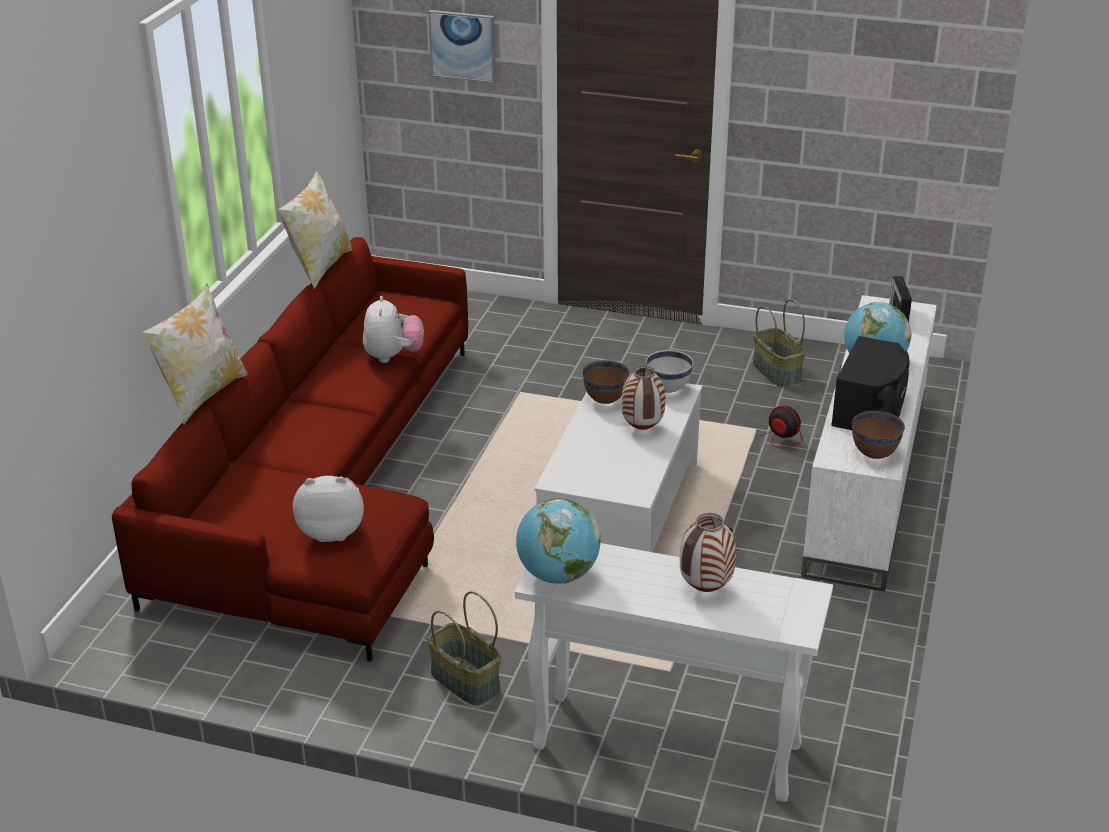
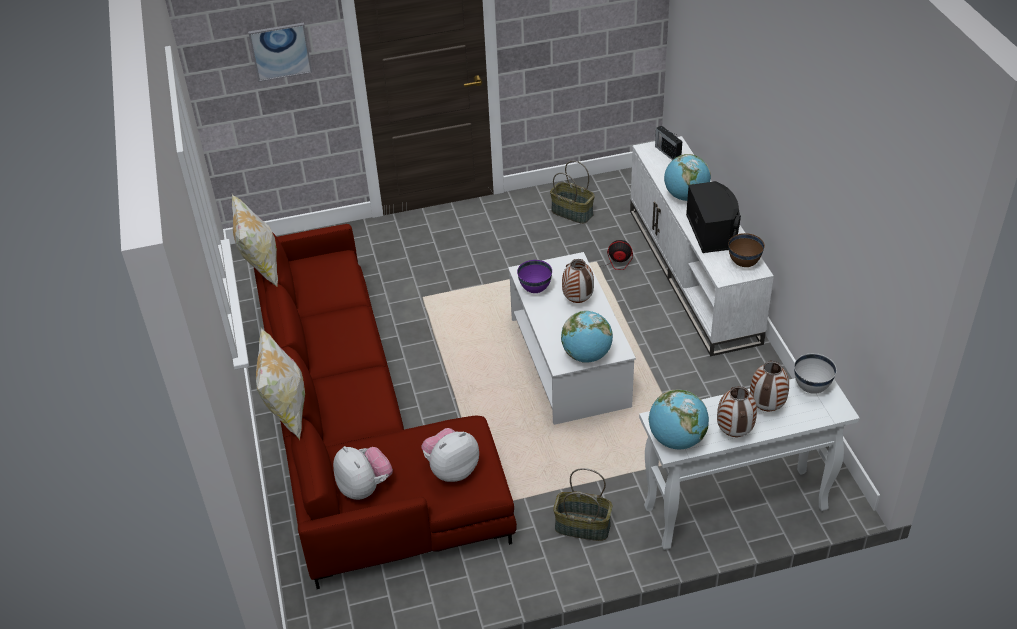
camera: 30 degrees left, 10 degrees up
(393, 356) = (353, 313): plush toy -> plush toy (365, 487)
(594, 483) = (586, 355): none -> globe
(605, 400) = (535, 289): brown bowl -> purple bowl
(635, 598) = (734, 433): none -> vase
(668, 389) = (566, 263): white bowl -> white bowl (811, 387)

